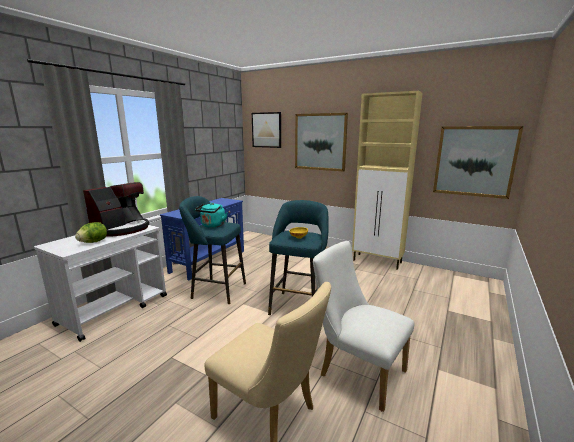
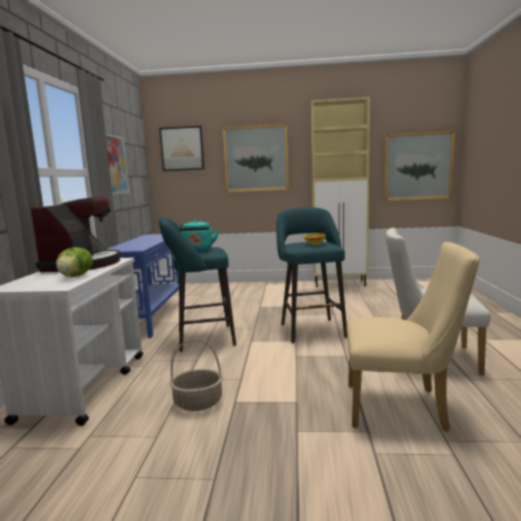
camera: 25 degrees left, 5 degrees down
(151, 348) = (197, 403): none -> basket
(201, 145) = (115, 165): none -> picture

